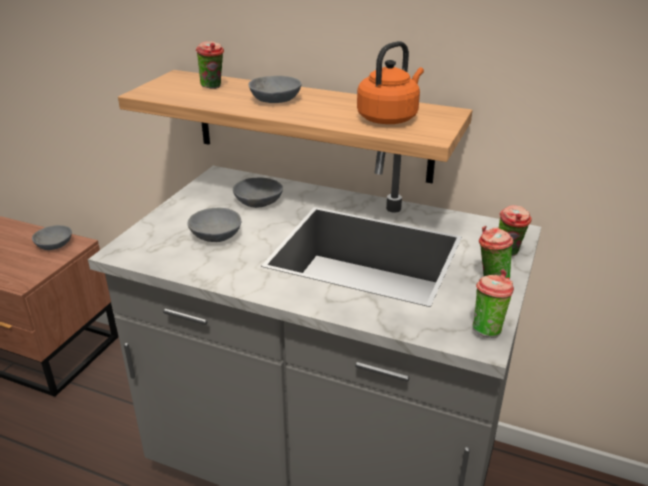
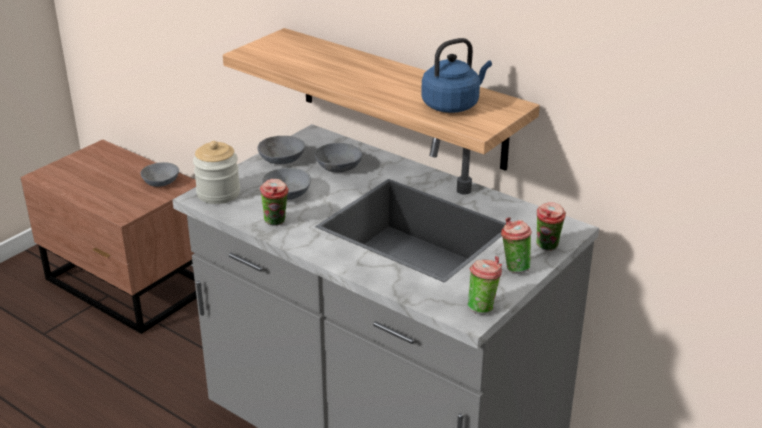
camera: 15 degrees right, 0 degrees up
(139, 245) = (218, 194): none -> jar
(213, 87) = (310, 53): cup -> cup (276, 223)
(275, 100) = (360, 74): grey bowl -> grey bowl (281, 160)
(389, 117) = (453, 105): orange kettle -> blue kettle

